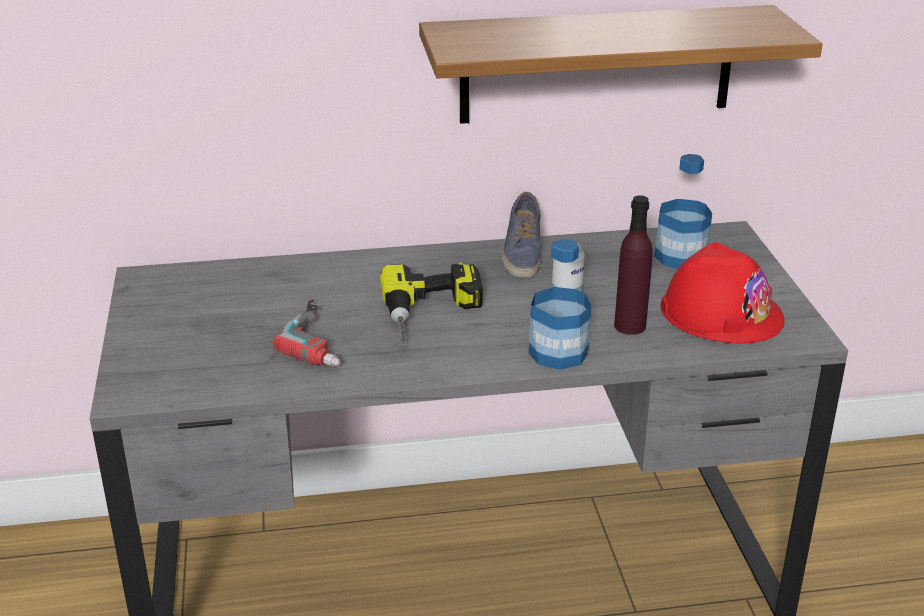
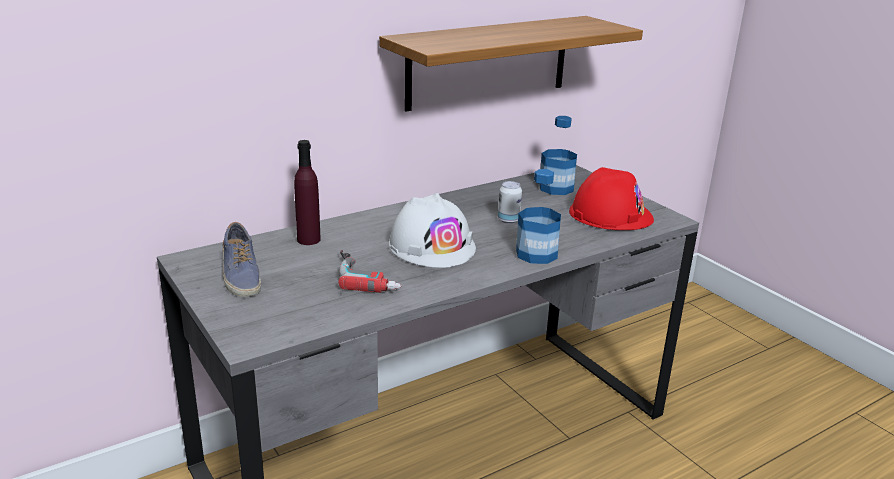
camera: 25 degrees left, 5 degrees down
(433, 314) = (432, 246): power drill -> white hard hat
(521, 253) = (455, 201): shoe -> shoe (240, 276)
(630, 326) = (565, 231): purple bottle -> purple bottle (308, 240)

